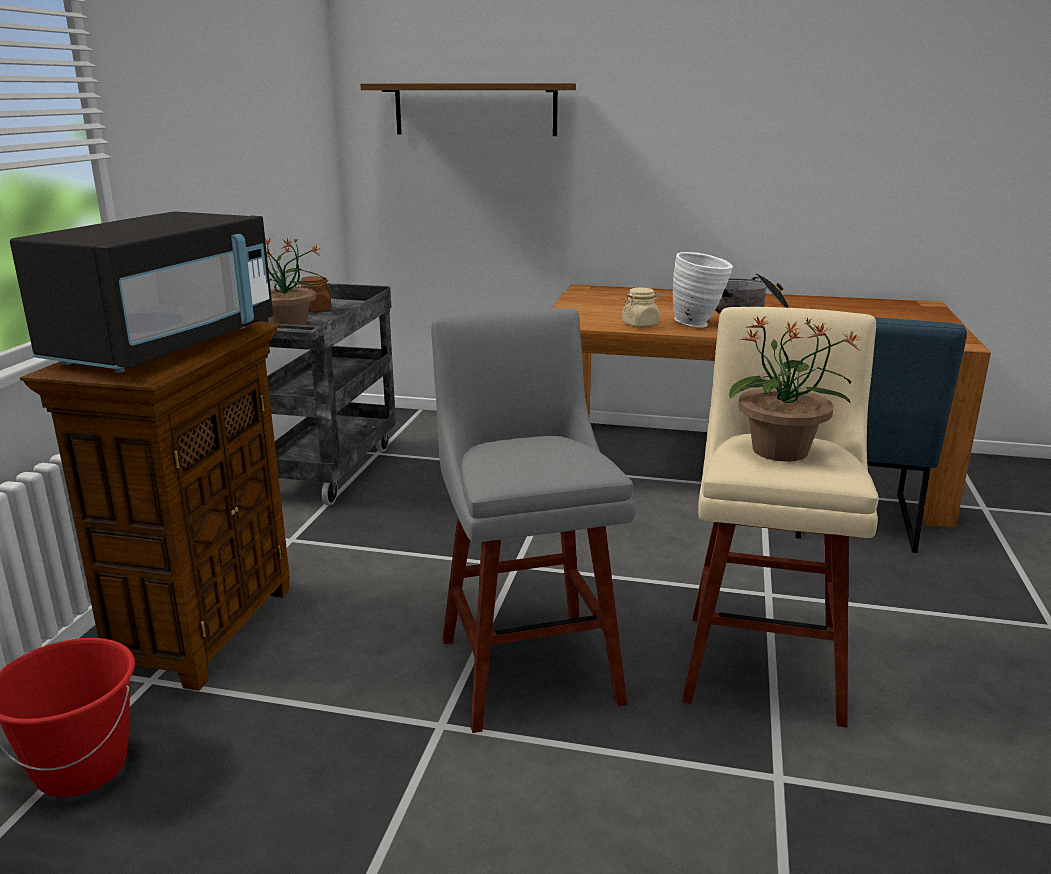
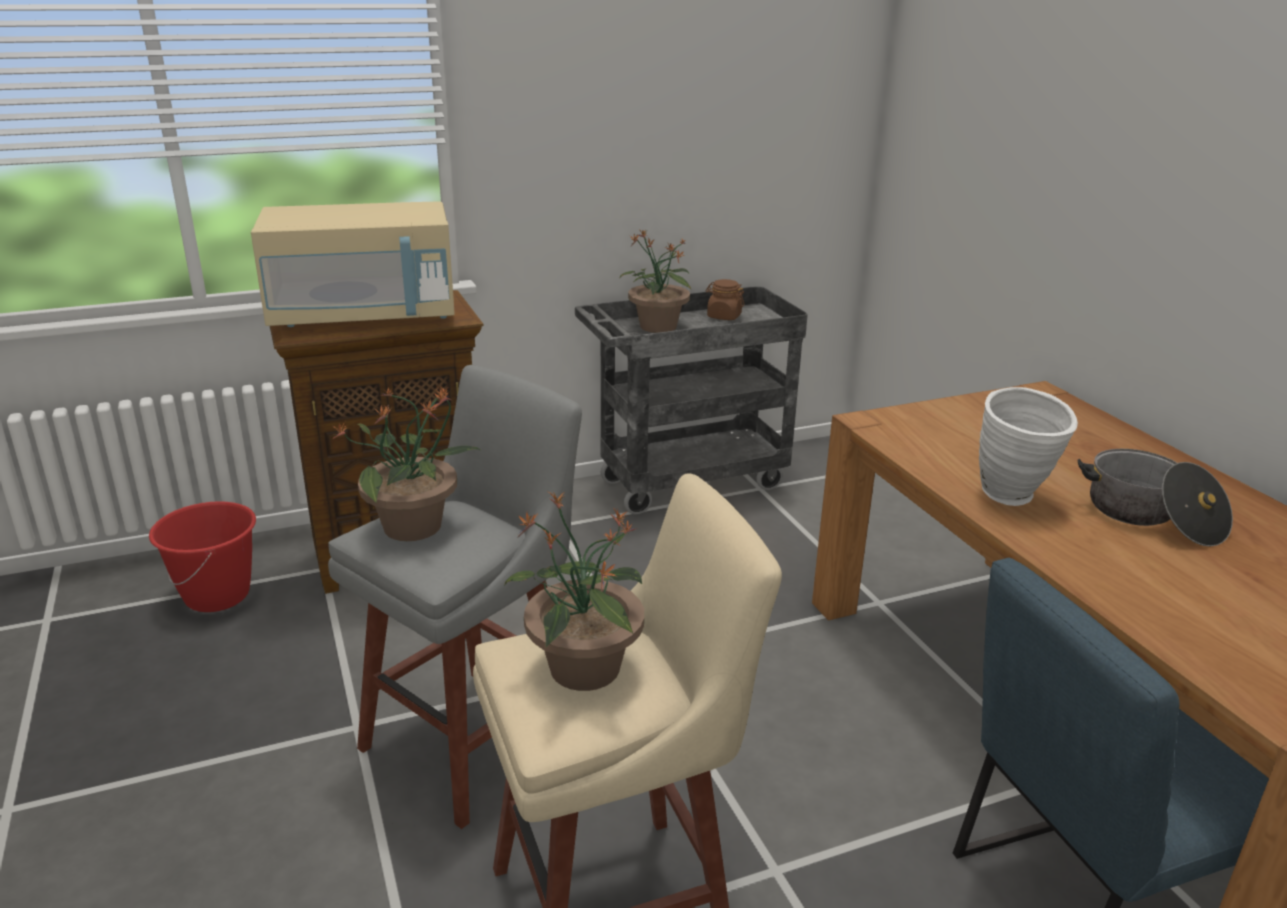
camera: 55 degrees right, 5 degrees up
(166, 346) = (364, 316): black microwave -> beige microwave
(475, 109) = (995, 118): shelf -> none
(511, 460) = (415, 526): none -> potted plant
(640, 324) = (946, 464): beige jar -> none

